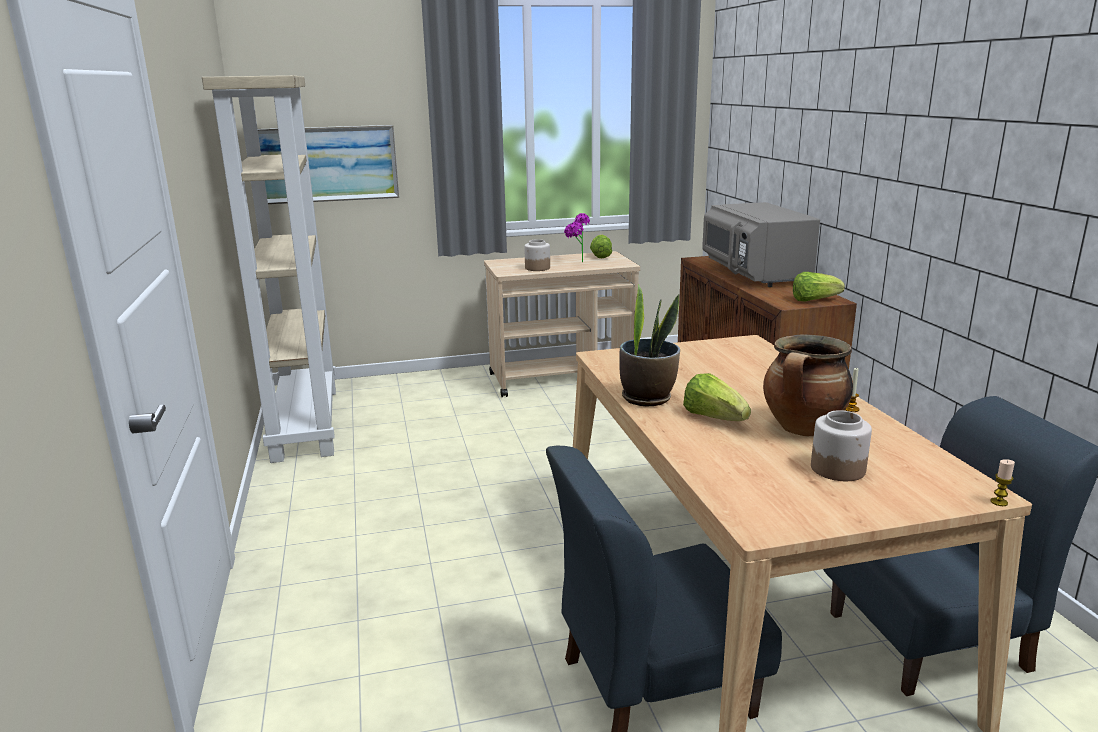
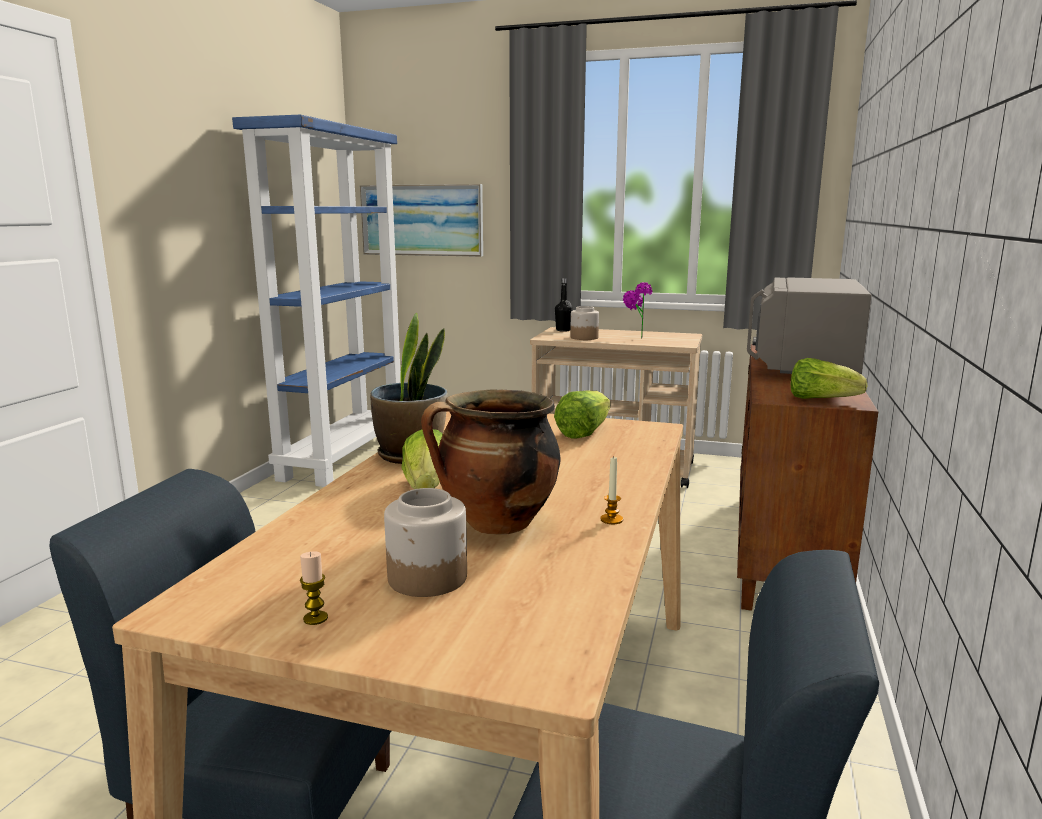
camera: 30 degrees right, 5 degrees down
(304, 422) = (344, 456): beige bookcase -> blue bookcase
(503, 262) = (563, 330): none -> black bottle
(601, 256) = (674, 335): lettuce -> lettuce (583, 432)
(999, 502) = (541, 695): candle -> candle (315, 618)

